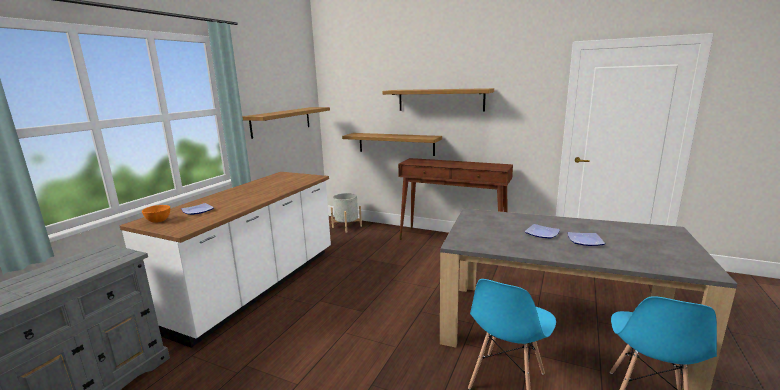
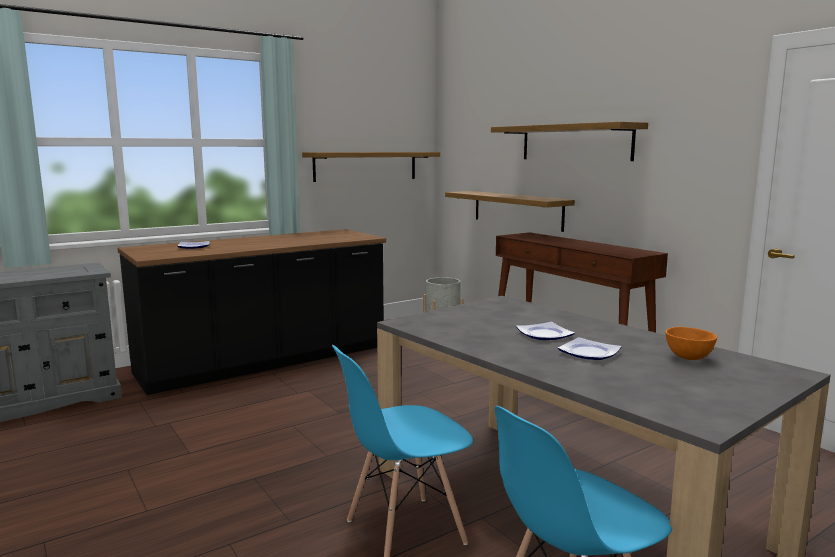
camera: 30 degrees right, 5 degrees down
(158, 221) = (149, 249): orange bowl -> orange bowl (688, 357)
(256, 286) = (265, 361): white counter -> black counter

